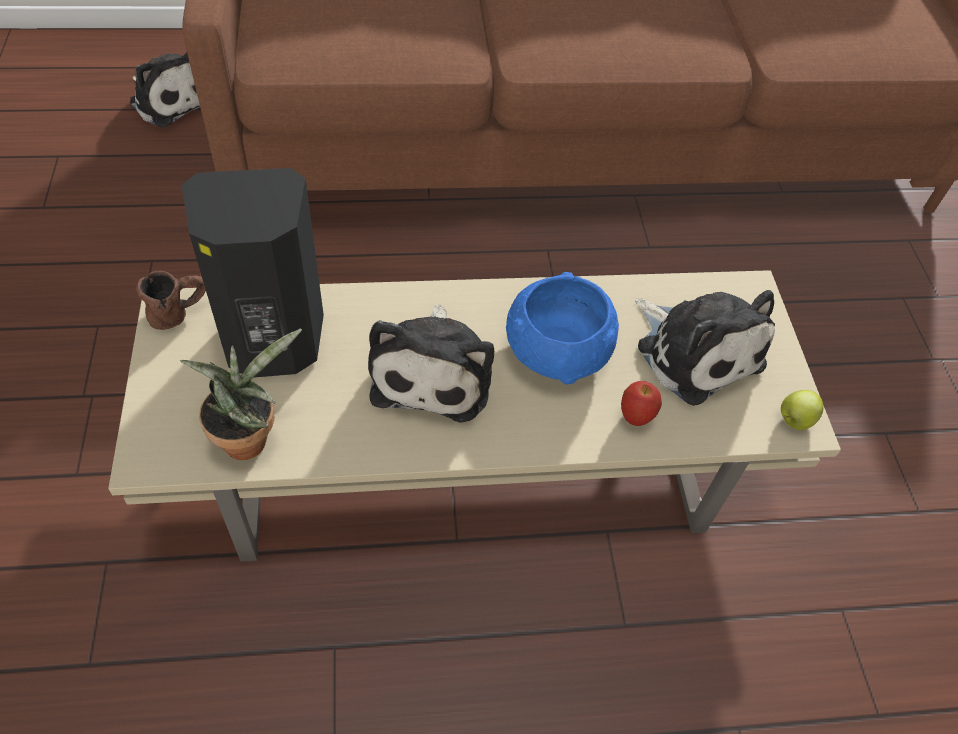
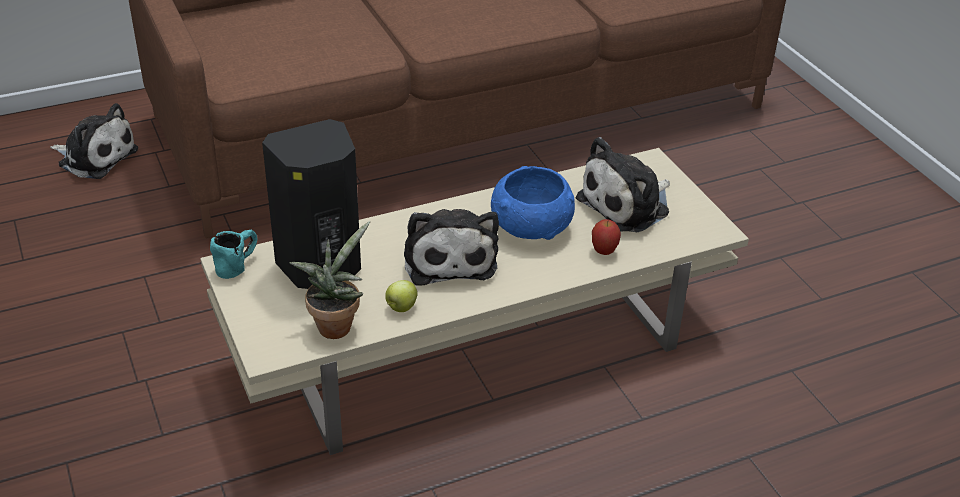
camera: 15 degrees left, 15 degrees down
(180, 311) = (238, 264): brown mug -> turquoise mug
(695, 350) = (627, 205): plush toy -> plush toy turned 105 degrees clockwise
(794, 420) = (711, 229): apple -> apple (401, 308)

